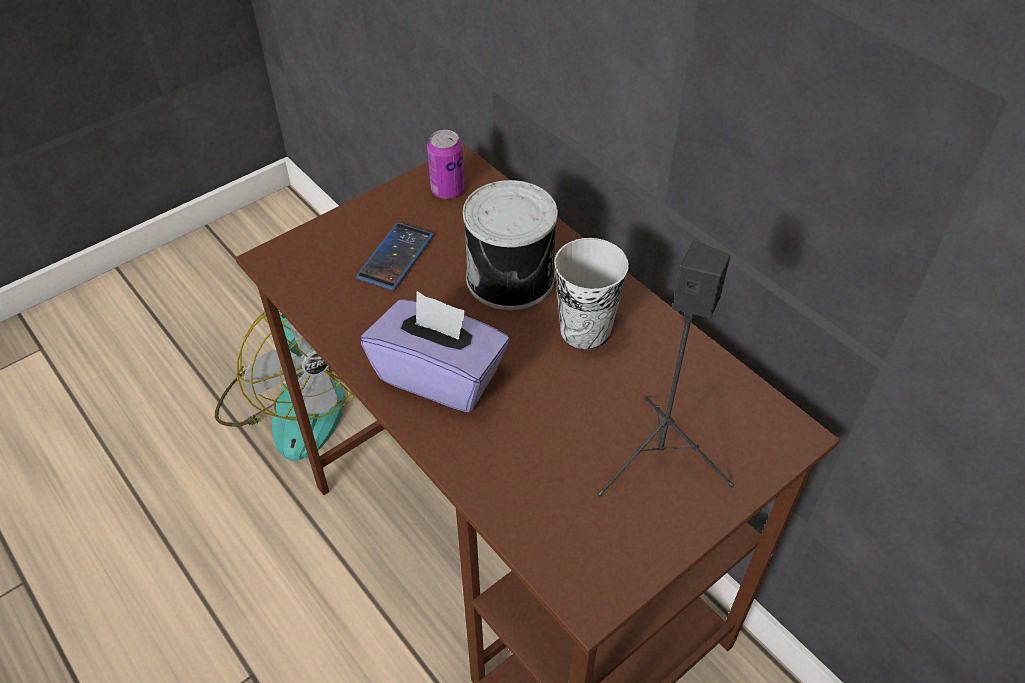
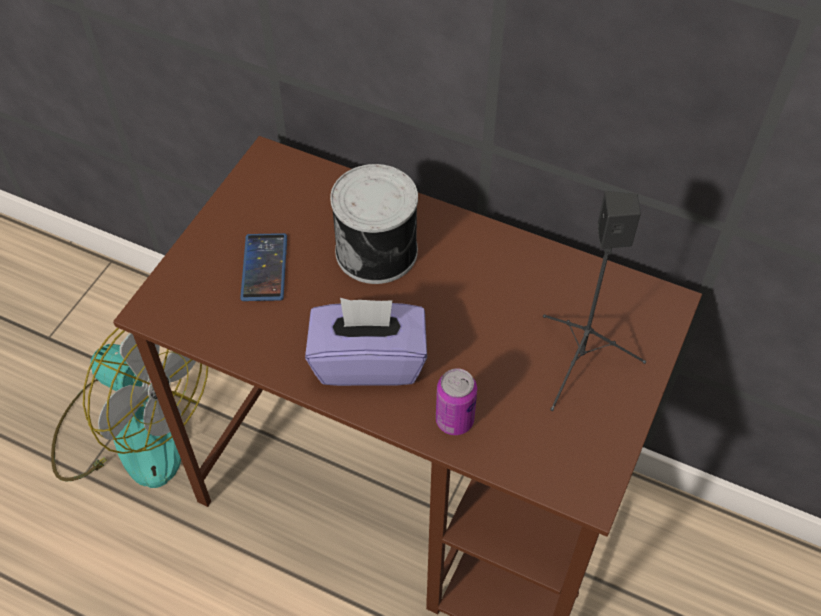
camera: 25 degrees left, 5 degrees up
(447, 190) = (272, 187): can -> can (454, 420)
(585, 330) = (465, 275): cup -> none

